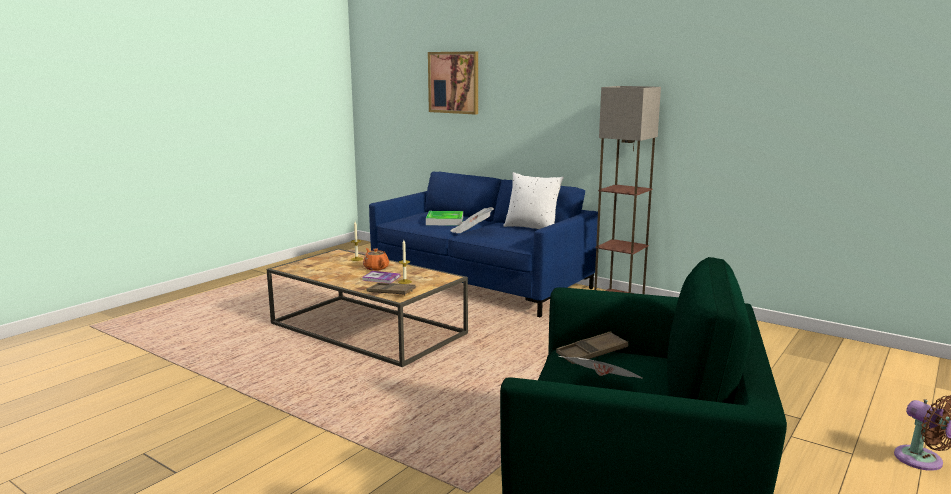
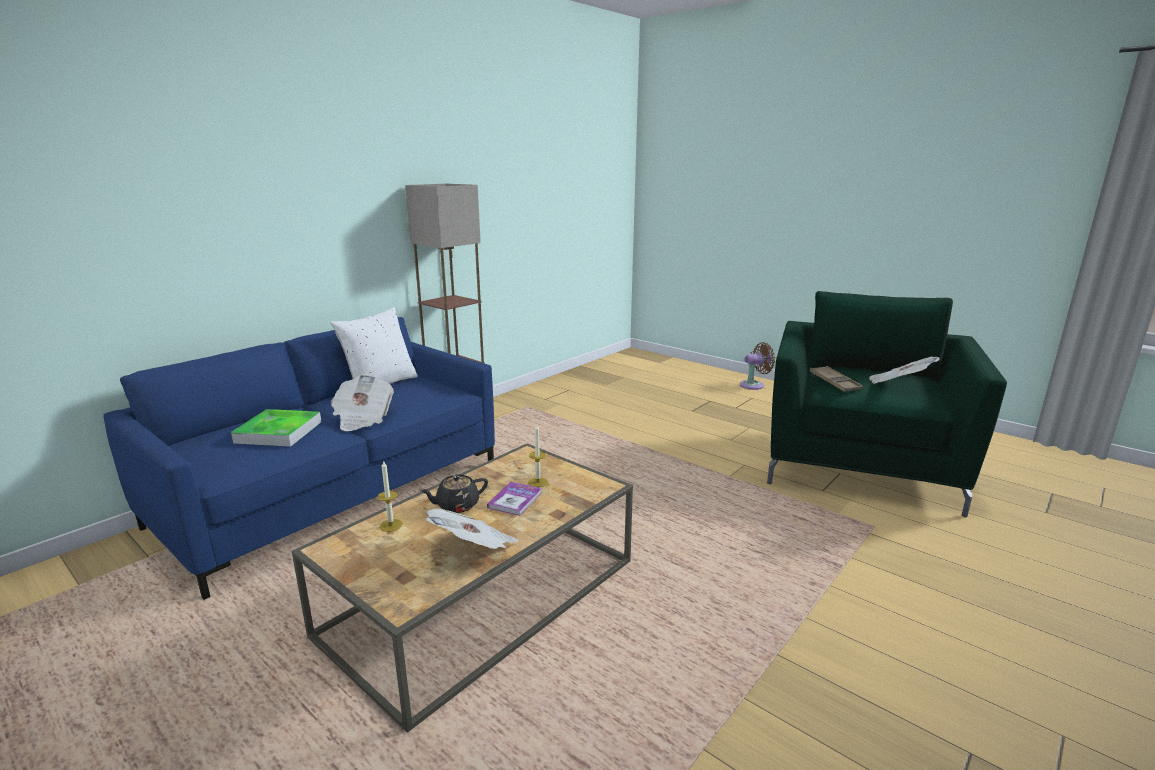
camera: 85 degrees left, 5 degrees up
(328, 274) = (474, 549): none -> newspaper
(376, 268) = (457, 505): orange teapot -> black teapot
(391, 292) = (584, 491): brown tray -> none
(454, 82) = (106, 197): picture -> none

